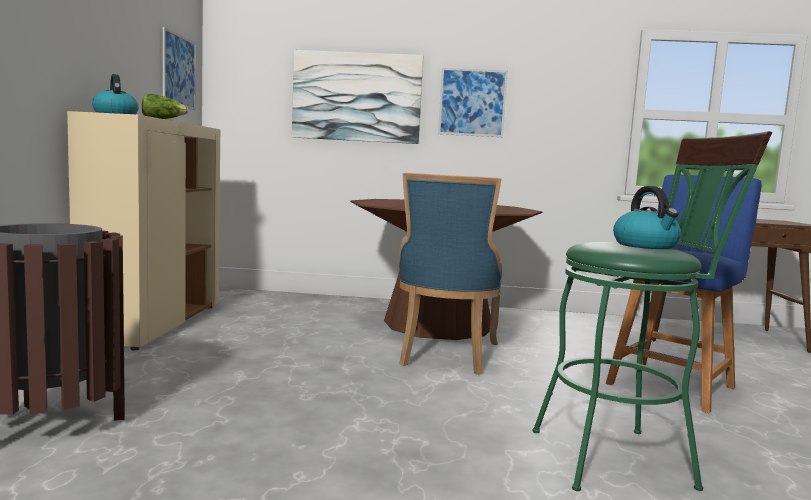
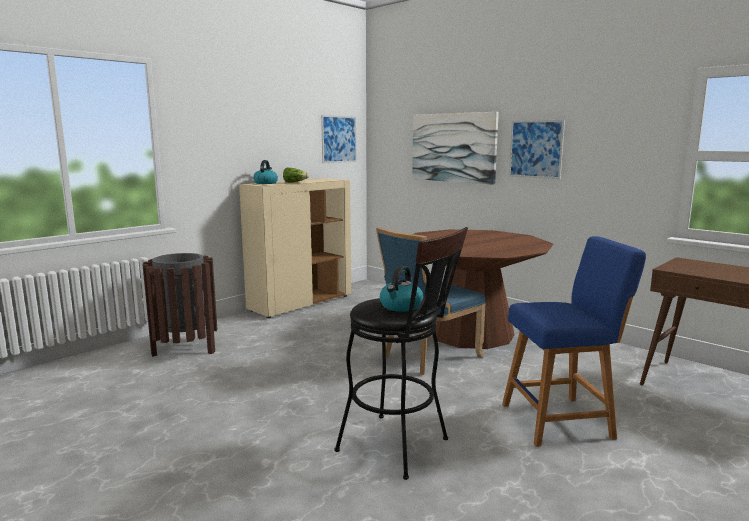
camera: 40 degrees right, 5 degrees up
(624, 457) = (401, 447): green stool -> black stool

